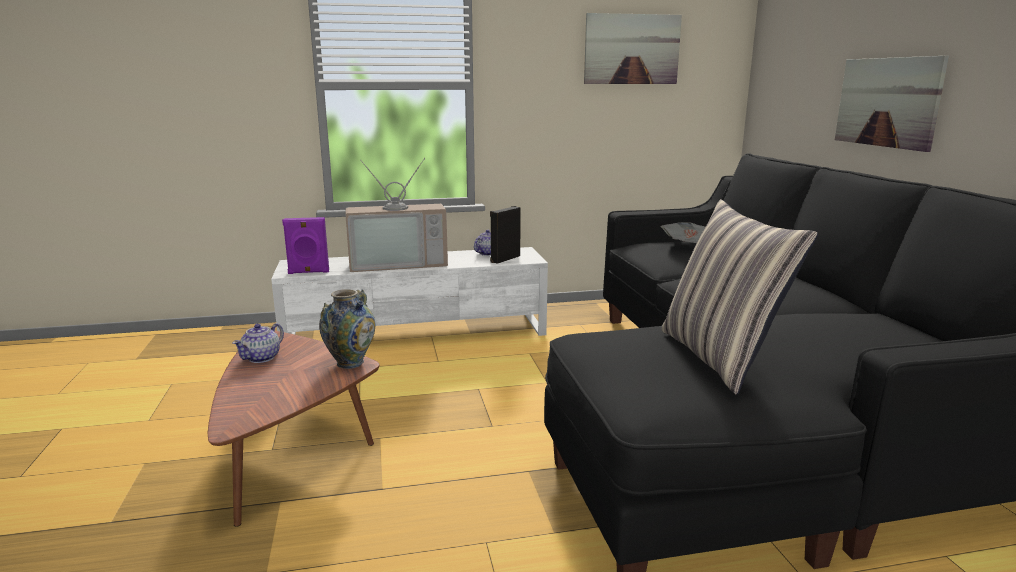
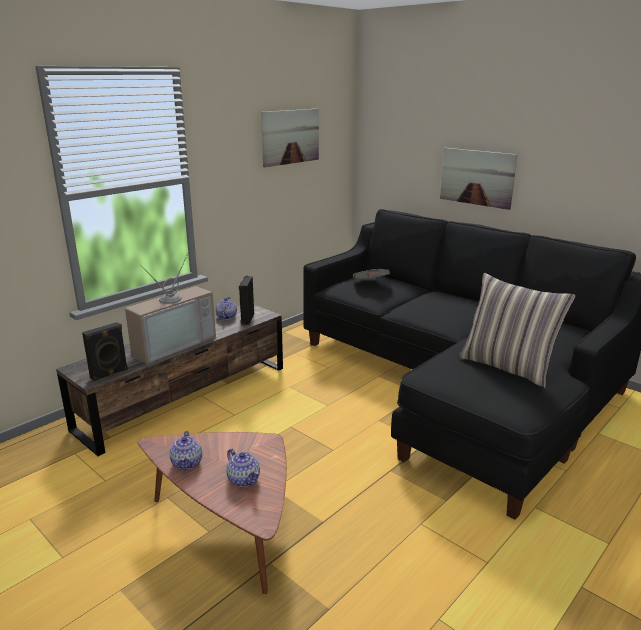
camera: 35 degrees left, 5 degrees up
(280, 387) = (244, 479): none -> teapot
(308, 272) = (109, 374): purple speaker -> black speaker
(350, 363) = (260, 442): vase -> none
(417, 333) = (187, 396): white tv stand -> brown tv stand

